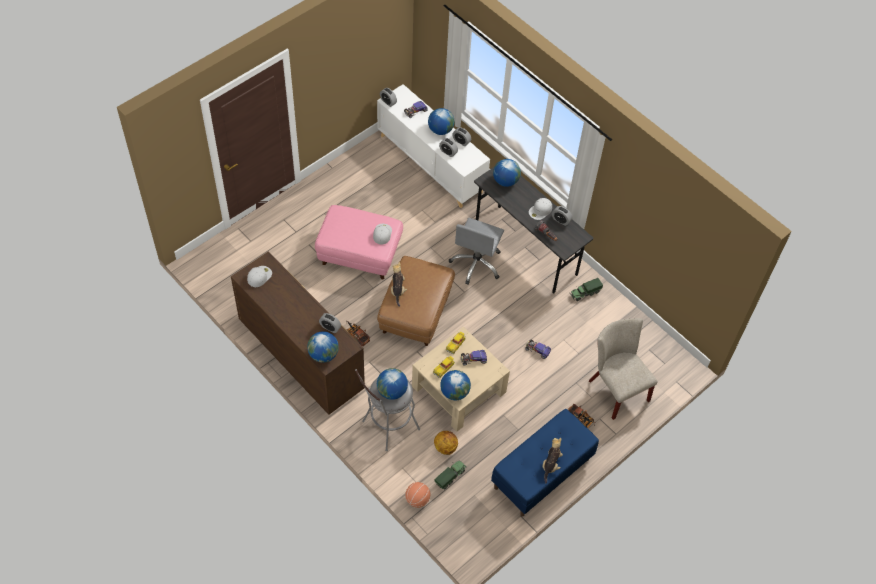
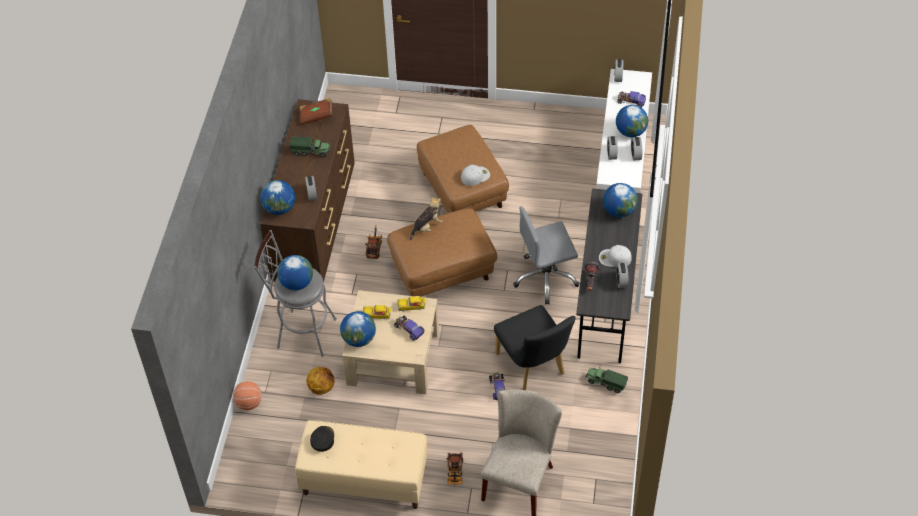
camera: 55 degrees right, 5 degrees down
(259, 276) = (316, 116): white cap -> brown book
(359, 254) = (462, 190): pink ottoman -> brown ottoman
(450, 477) = (294, 412): toy truck -> toy truck (311, 152)
(518, 469) = (322, 439): none -> black cap
(539, 320) = (533, 367): none -> black chair
(541, 474) = (364, 480): blue bench -> beige bench
(551, 464) = (350, 461): plush toy -> none

